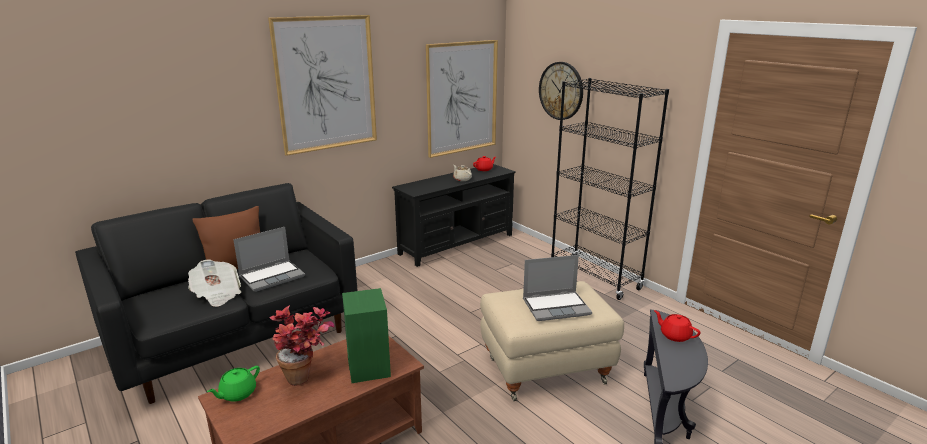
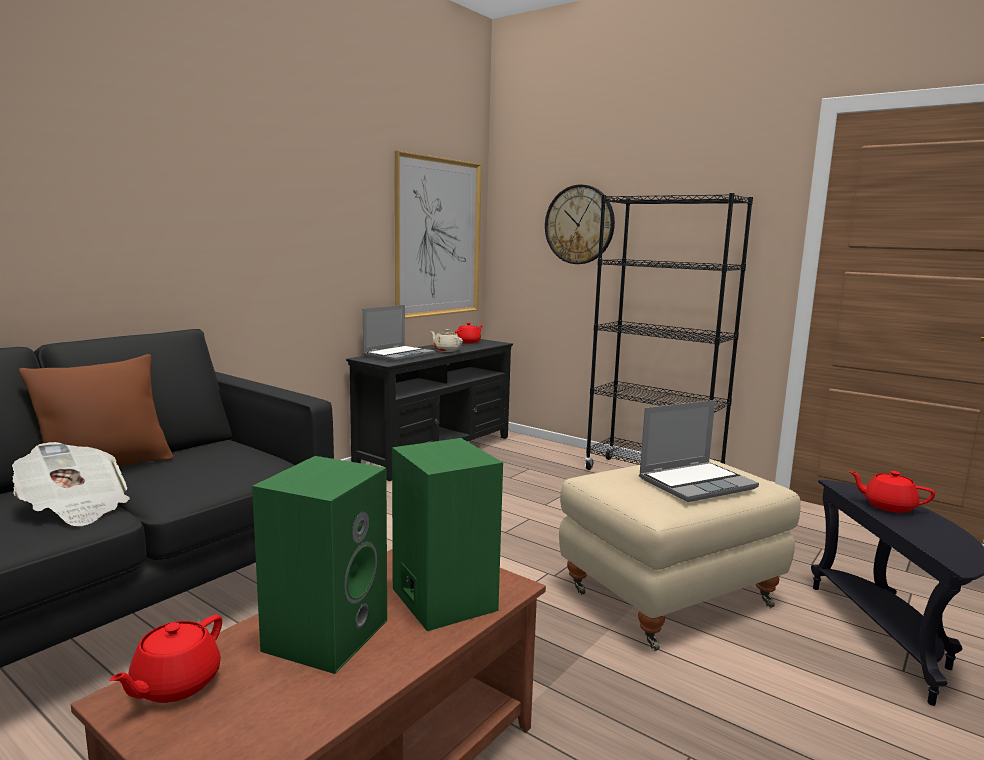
camera: 15 degrees left, 10 degrees down
(237, 394) = (174, 685): green teapot -> red teapot
(272, 276) = (184, 476): laptop -> laptop (399, 355)
(306, 378) = (326, 633): potted plant -> green speaker
(326, 84) = (256, 181): picture -> none

